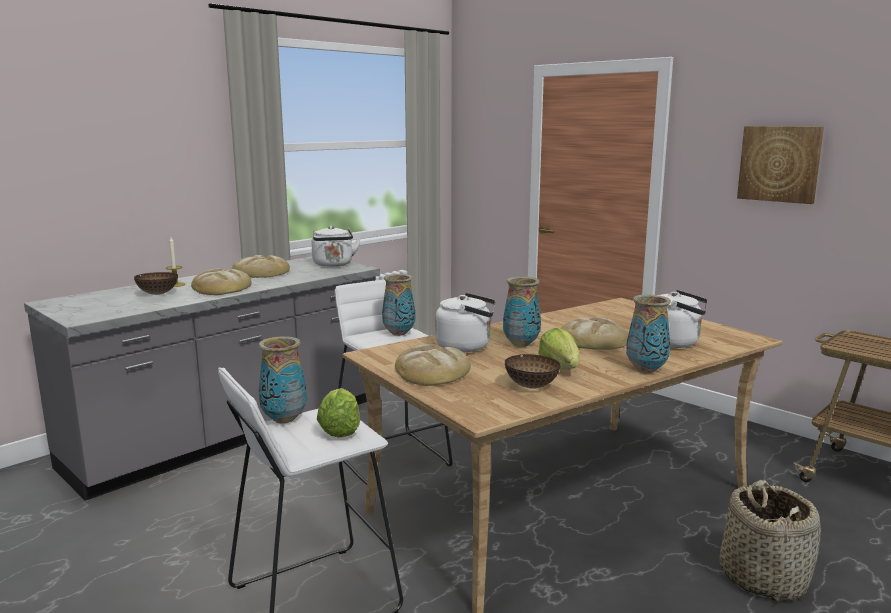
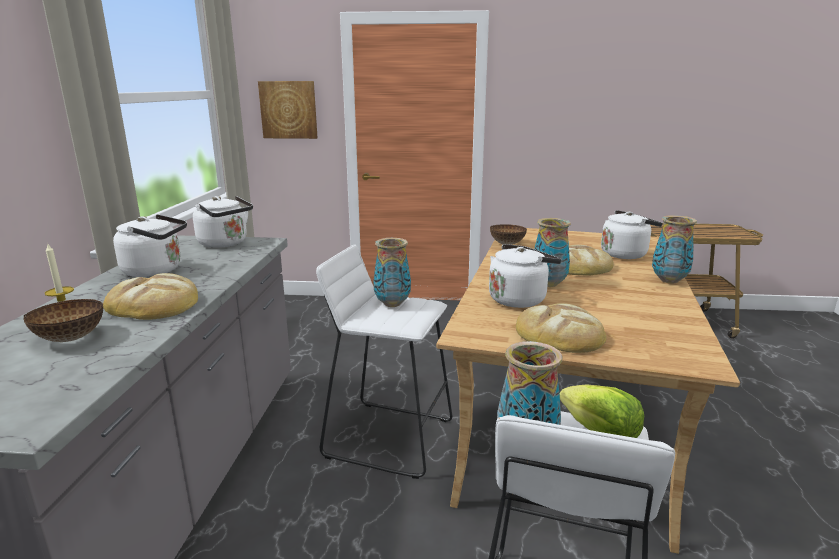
camera: 40 degrees left, 5 degrees up
(261, 272) = (156, 270): bread -> white kettle
(532, 386) = (655, 320): bowl -> bowl (507, 244)
(560, 367) = (624, 296): lettuce -> none
(763, 578) = (737, 412): basket -> none
(779, 164) = (584, 103): picture -> picture (288, 110)

